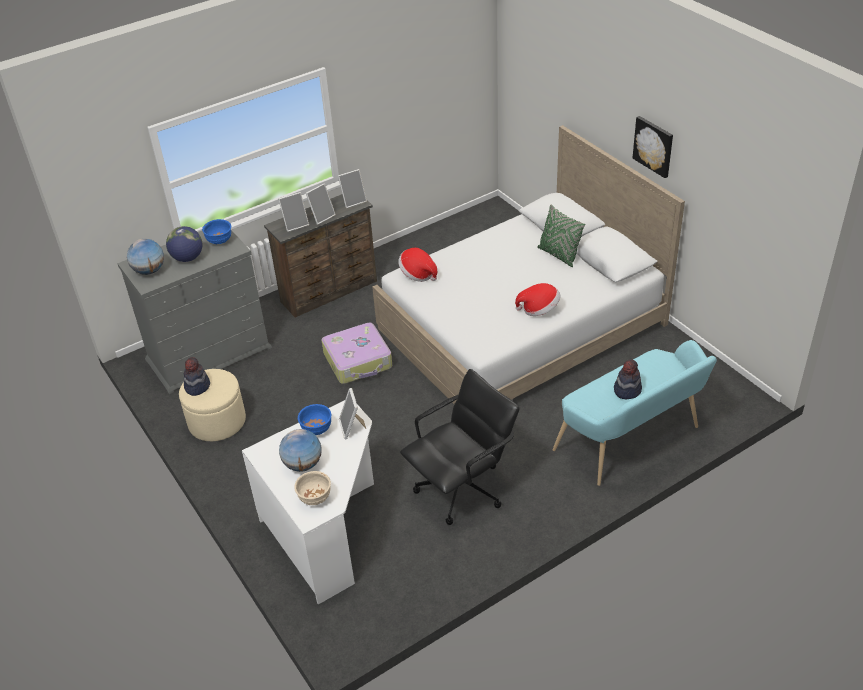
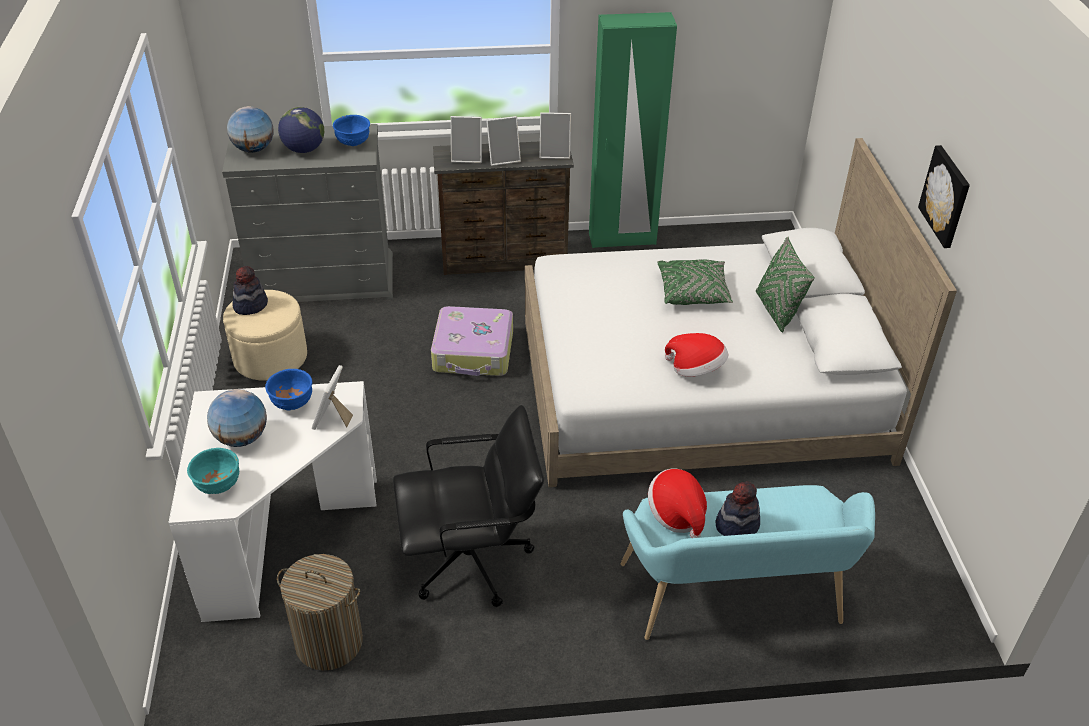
camera: 25 degrees right, 0 degrees up
(314, 498) = (218, 485): beige bowl -> turquoise bowl
(399, 248) = (622, 239): none -> green wardrobe
(412, 576) = (329, 642): none -> laundry basket
(418, 274) = (580, 269): hat -> hat (677, 514)
(500, 262) = (693, 292): none -> green pillow

